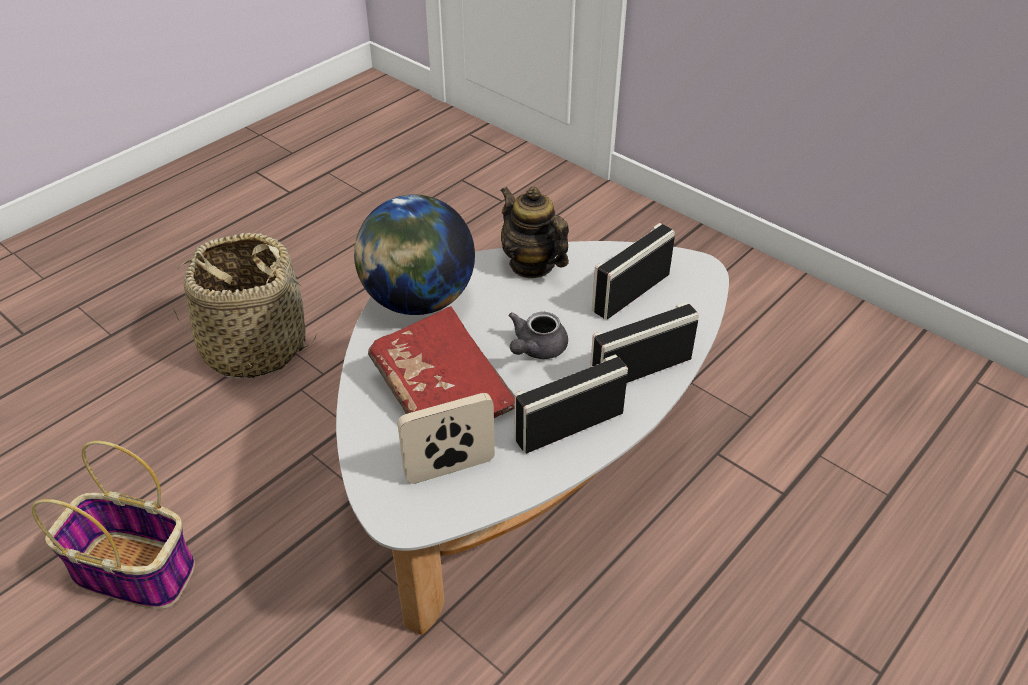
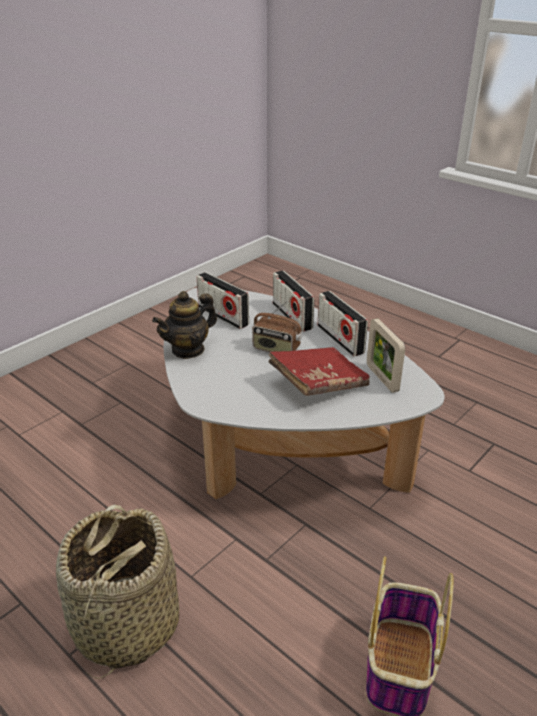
camera: 90 degrees left, 10 degrees down
(418, 300) = (223, 397): globe -> none
(536, 349) = (276, 349): grey teapot -> radio

